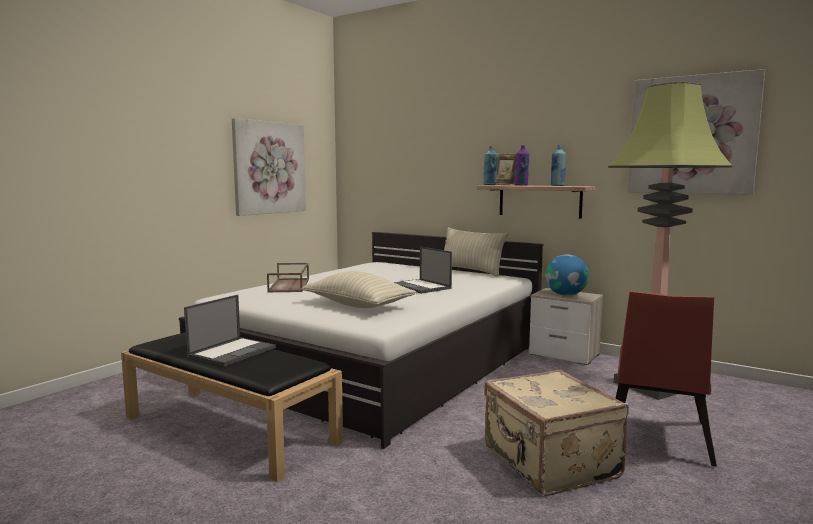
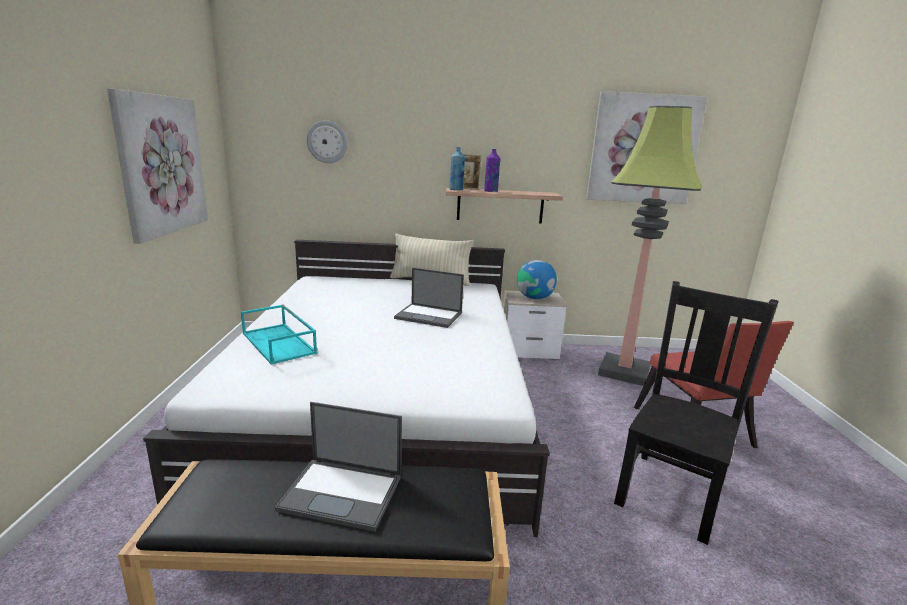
camera: 35 degrees left, 10 degrees up
(232, 352) = (343, 492): laptop -> laptop turned 105 degrees clockwise
(290, 285) = (280, 343): brown tray -> turquoise tray
(358, 305) = (420, 365): beige pillow -> none
(400, 151) = (327, 142): none -> wall clock
(549, 463) = (671, 491): beige suitcase -> black chair
(557, 185) = (524, 192): blue bottle -> none

